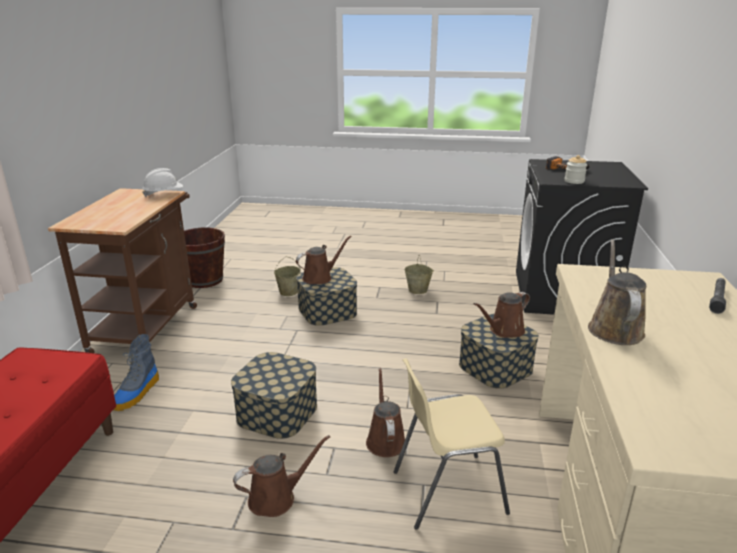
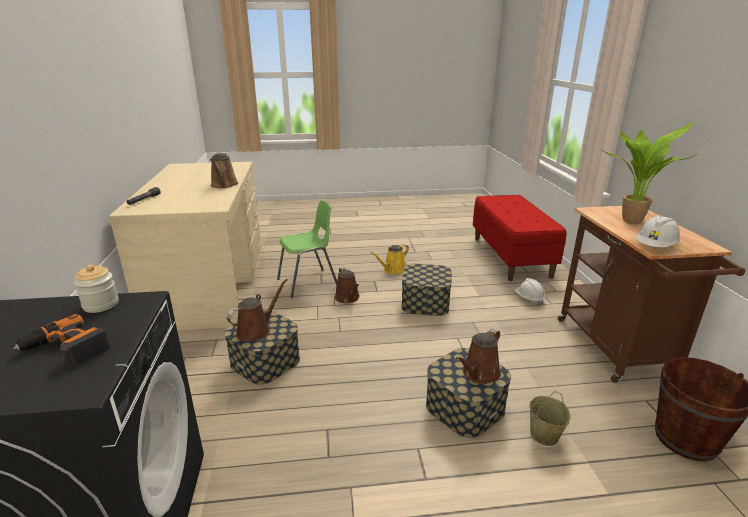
camera: 165 degrees right, 0 degrees up
(113, 213) = (630, 220): none -> potted plant
(137, 393) = (528, 299): boot -> white hard hat
(276, 498) = (393, 270): brown watering can -> yellow watering can
(418, 290) = (361, 482): beige bucket -> none
(447, 491) = (308, 283): beige chair -> green chair

